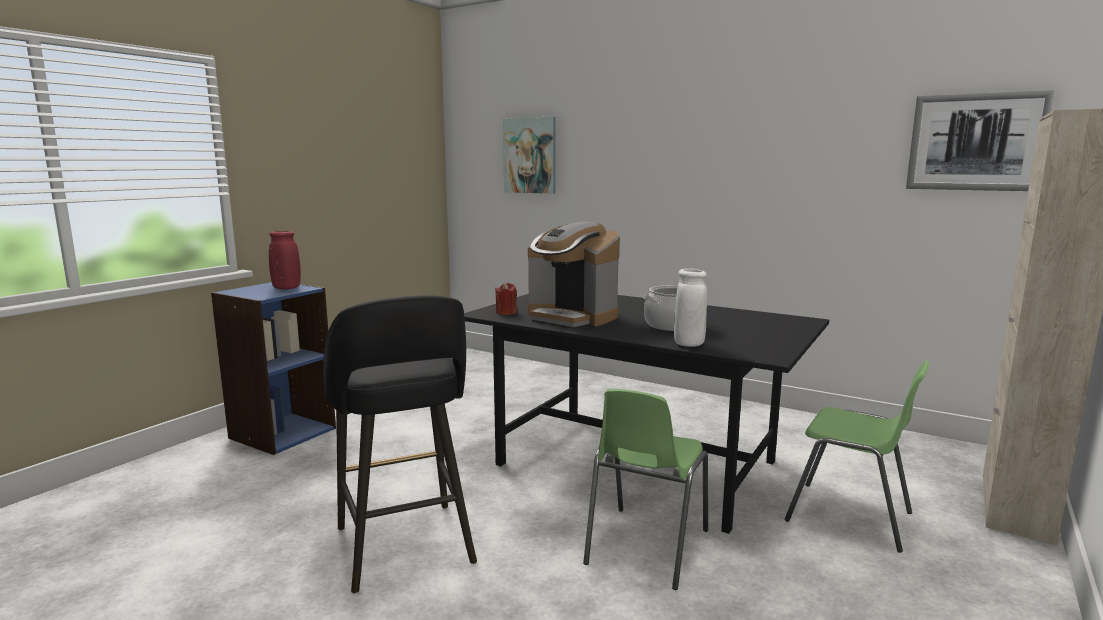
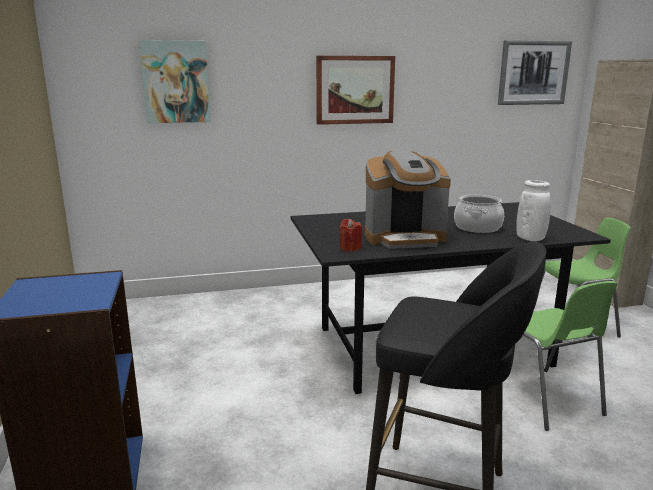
camera: 45 degrees left, 5 degrees up
(286, 288) = (76, 284): red vase -> none
(698, 165) = (355, 90): none -> picture

